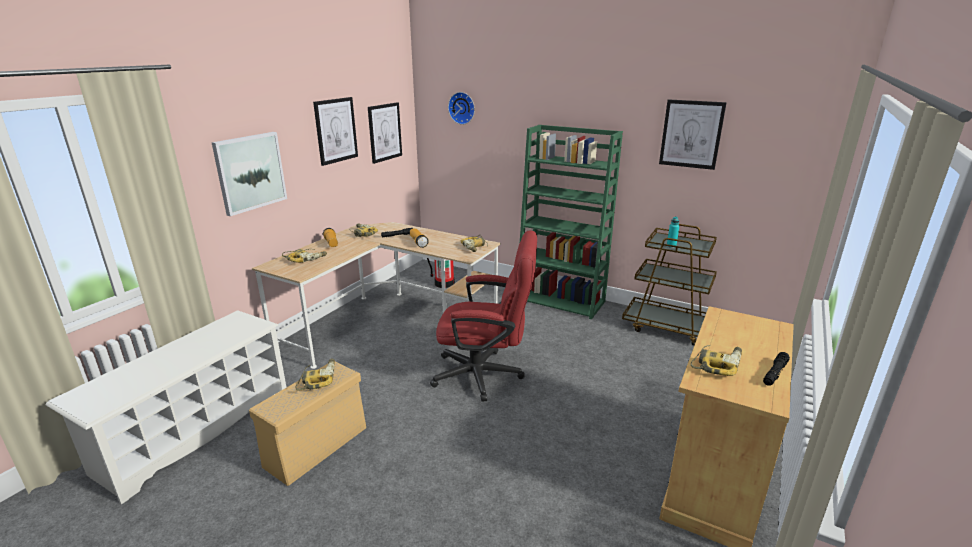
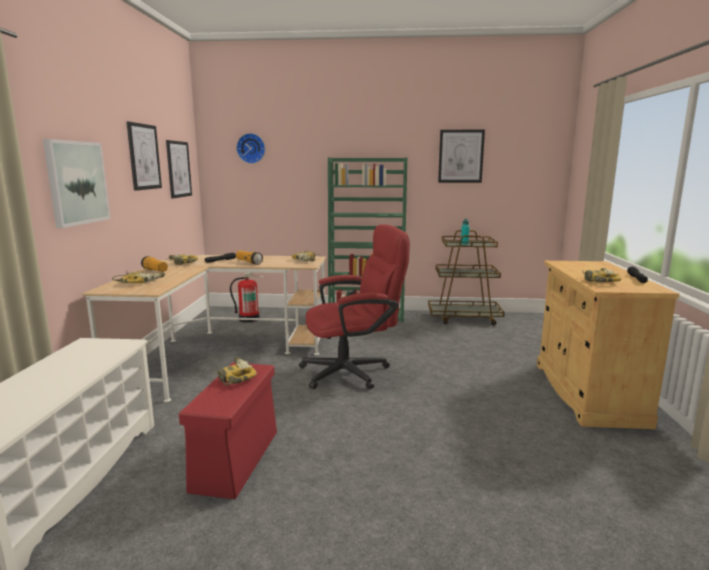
camera: 25 degrees left, 10 degrees down
(317, 446) = (236, 459): beige storage box -> red storage box

